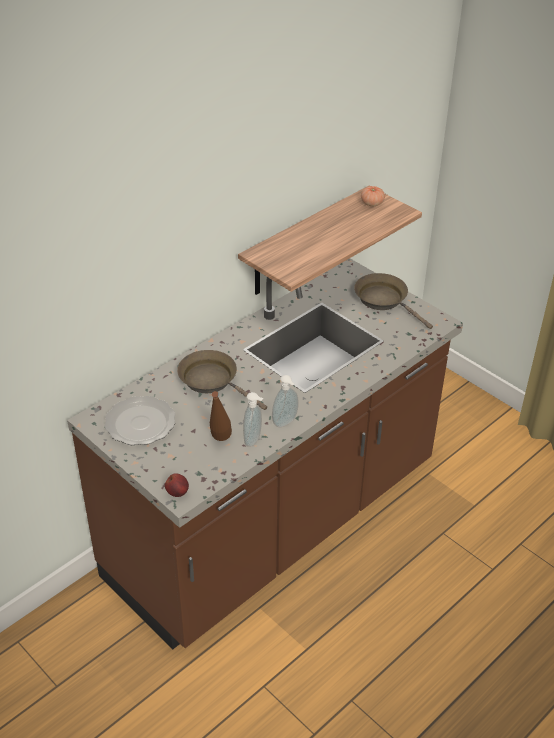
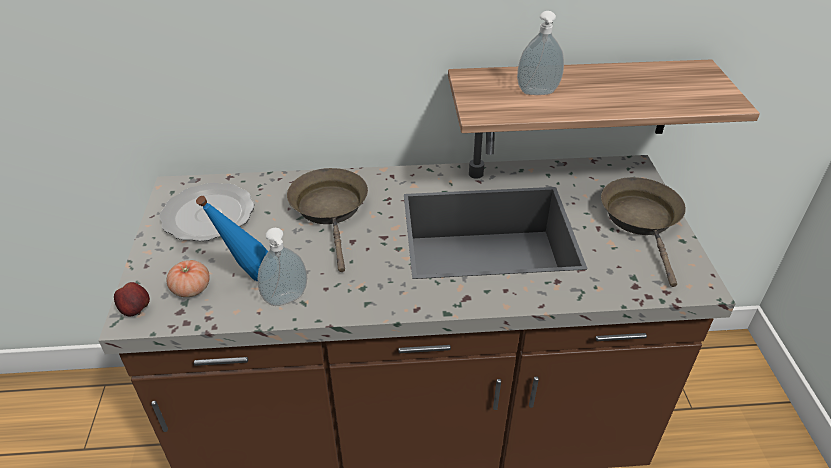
camera: 40 degrees right, 0 degrees up
(220, 443) = (249, 281): brown bottle -> blue bottle
(286, 423) = (346, 301): soap dispenser -> soap dispenser (537, 93)
(372, 203) = (692, 78): tomato -> tomato (191, 289)

